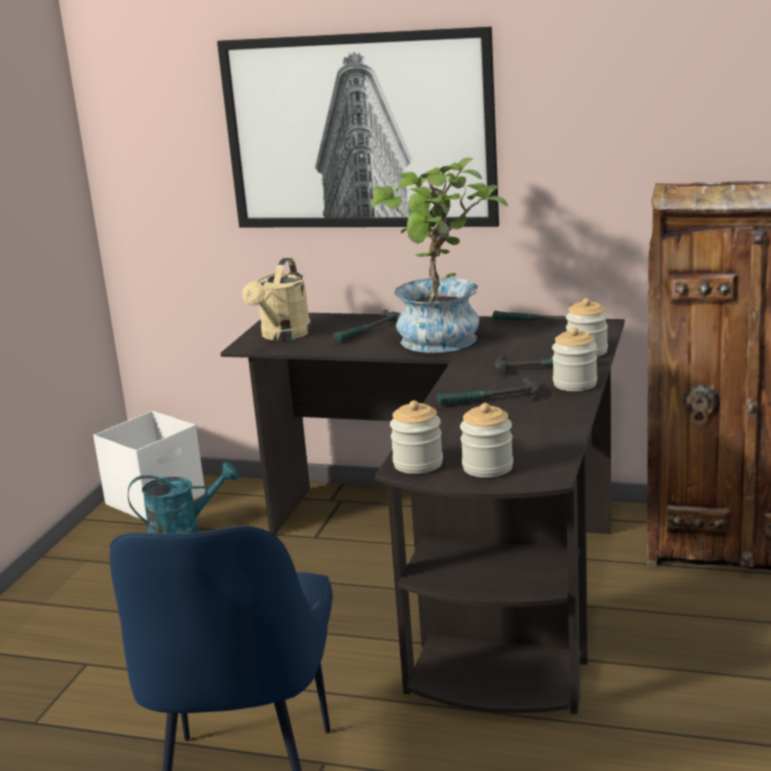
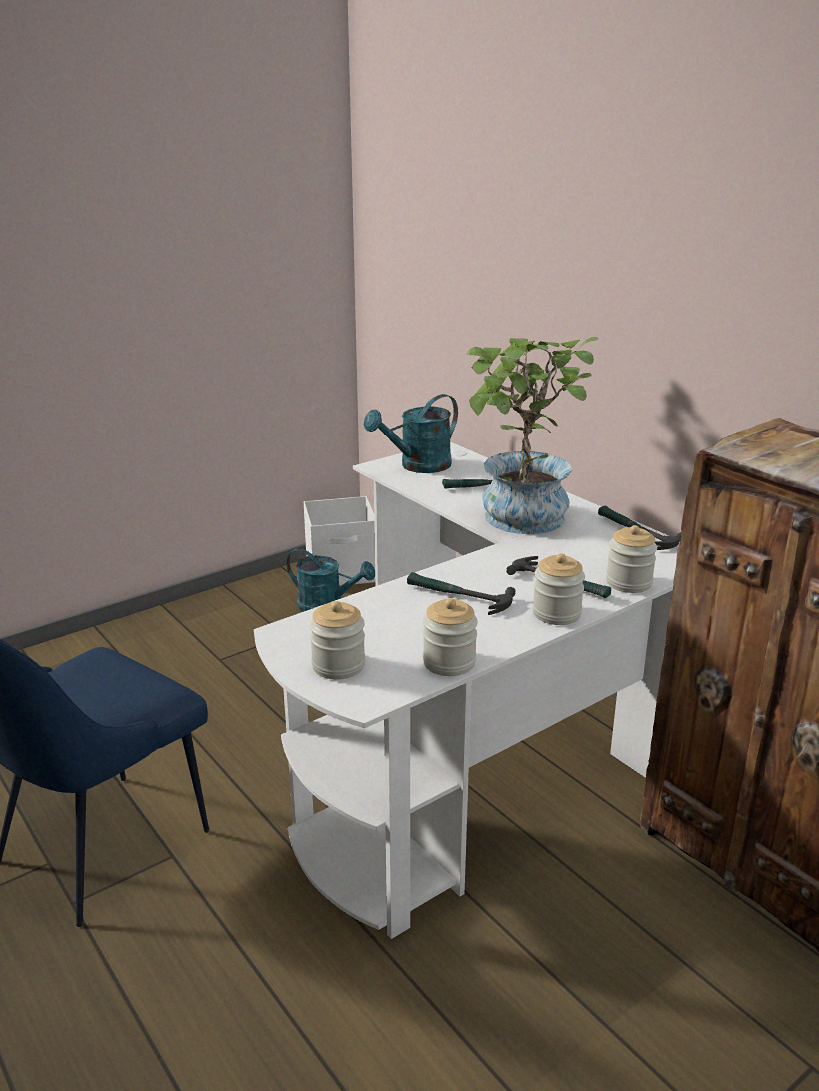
camera: 35 degrees right, 5 degrees up
(283, 335) = (418, 466): beige watering can -> turquoise watering can
(358, 132) = (533, 286): picture -> none
(418, 464) = (298, 634): jar -> jar (449, 662)
(465, 566) = (482, 742): black desk -> white desk

